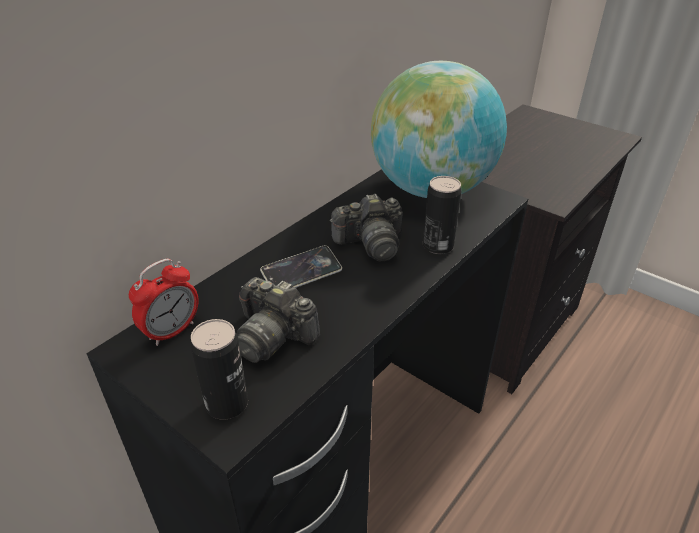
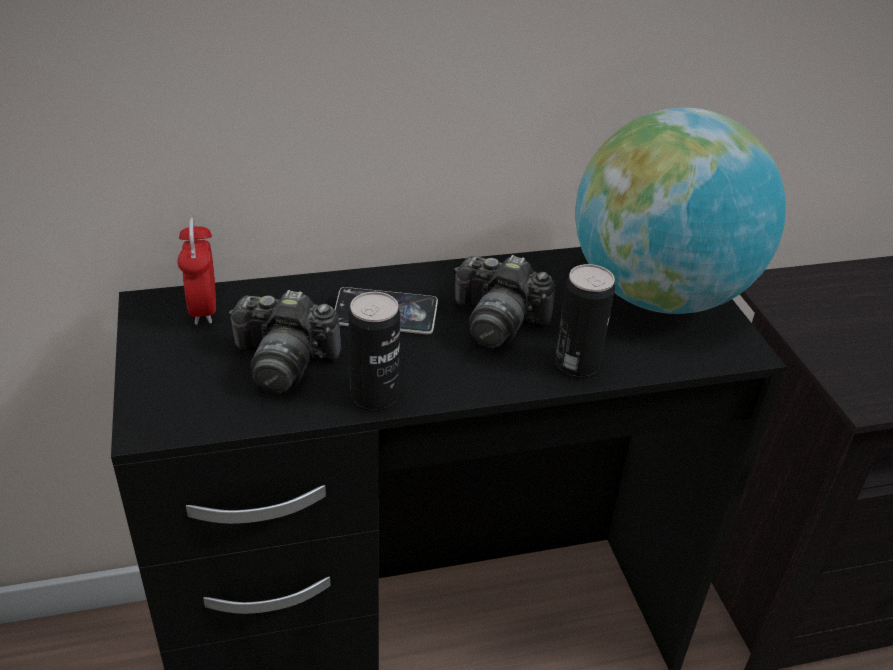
camera: 35 degrees right, 0 degrees up
(172, 331) = (203, 309): alarm clock -> alarm clock turned 90 degrees clockwise
(227, 404) = (175, 400): can -> can (374, 395)
(273, 336) = (284, 363): camera -> camera turned 60 degrees counterclockwise

